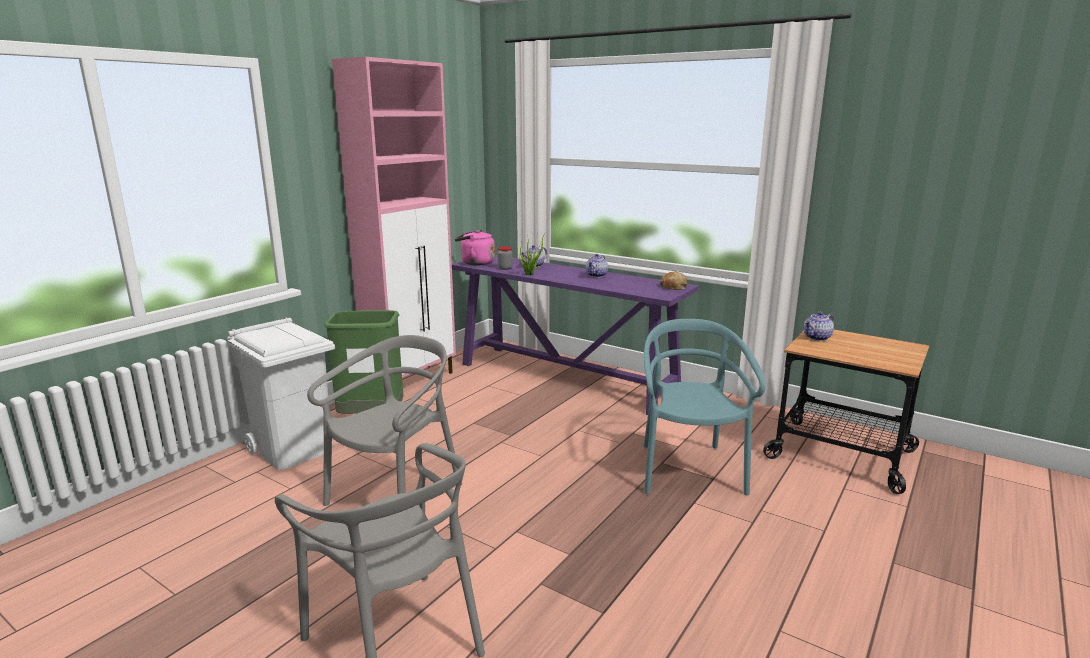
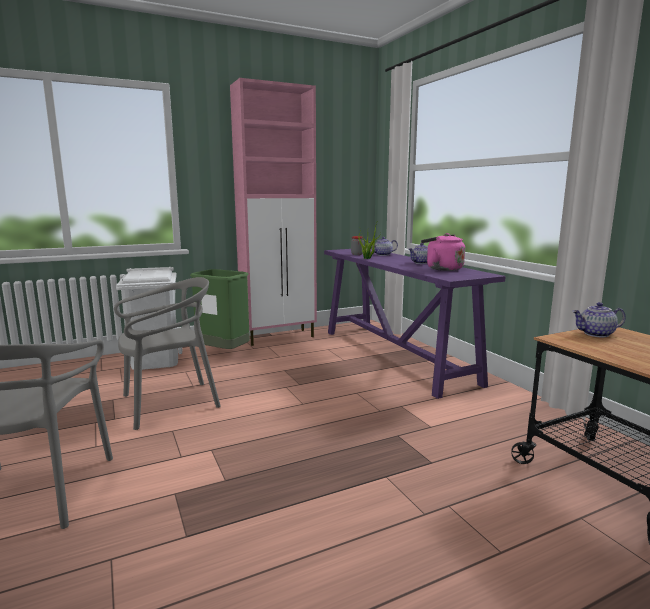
camera: 30 degrees right, 5 degrees down
(475, 263) = (342, 250): pink kettle -> pink kettle (442, 269)
(673, 287) = (476, 274): bread -> none
(688, 470) = (415, 448): turquoise chair -> none

